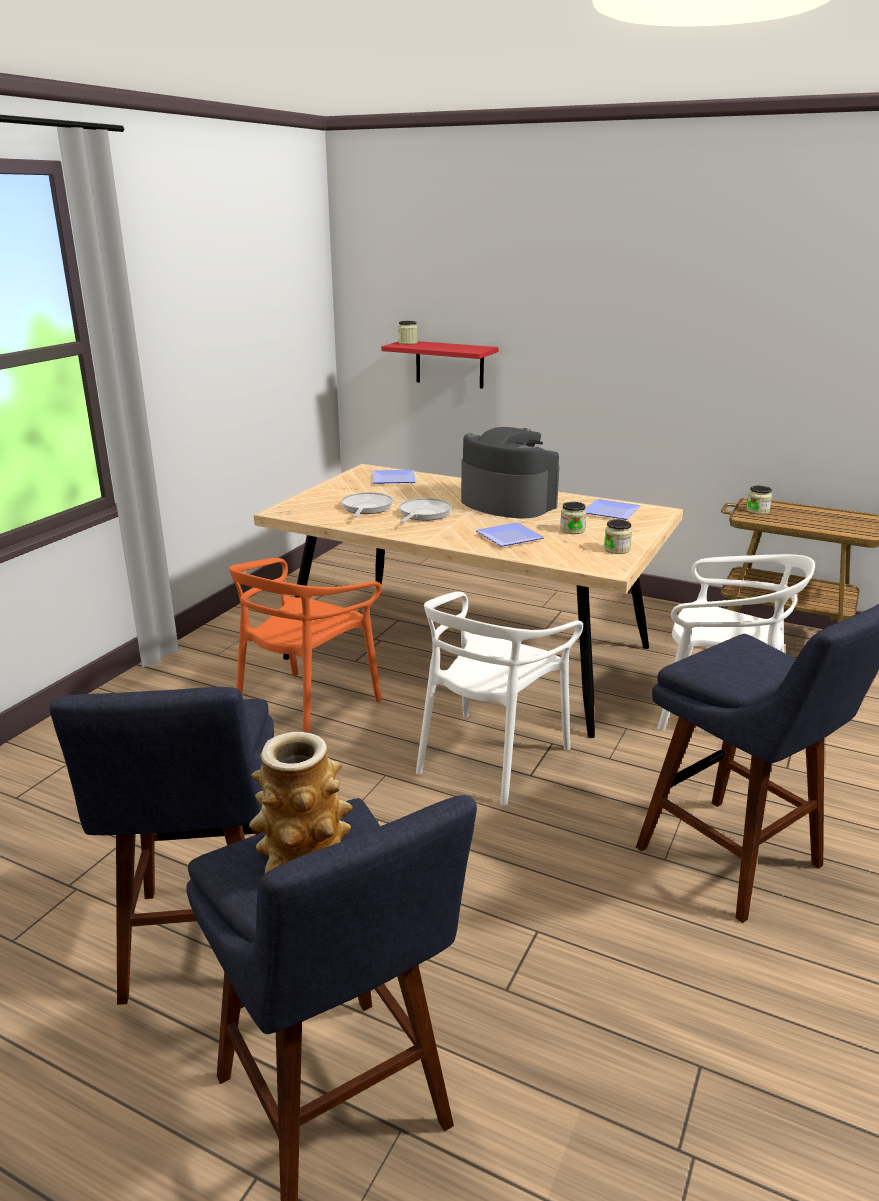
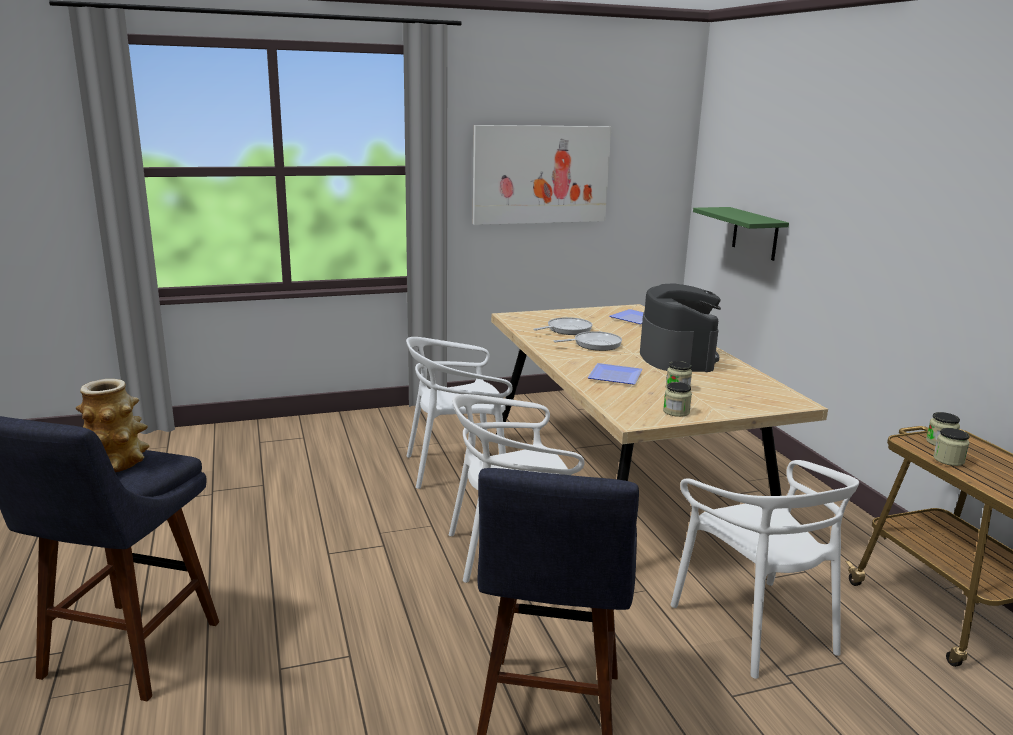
camera: 45 degrees right, 5 degrees down
(205, 949) = (206, 551): blue stool -> none
(214, 330) = (541, 174): none -> picture
(306, 709) = (457, 468): orange chair -> white chair
(407, 343) = (722, 208): jar -> jar (948, 460)
(449, 364) = (755, 233): red shelf -> green shelf
(613, 512) = (751, 389): plate -> none

